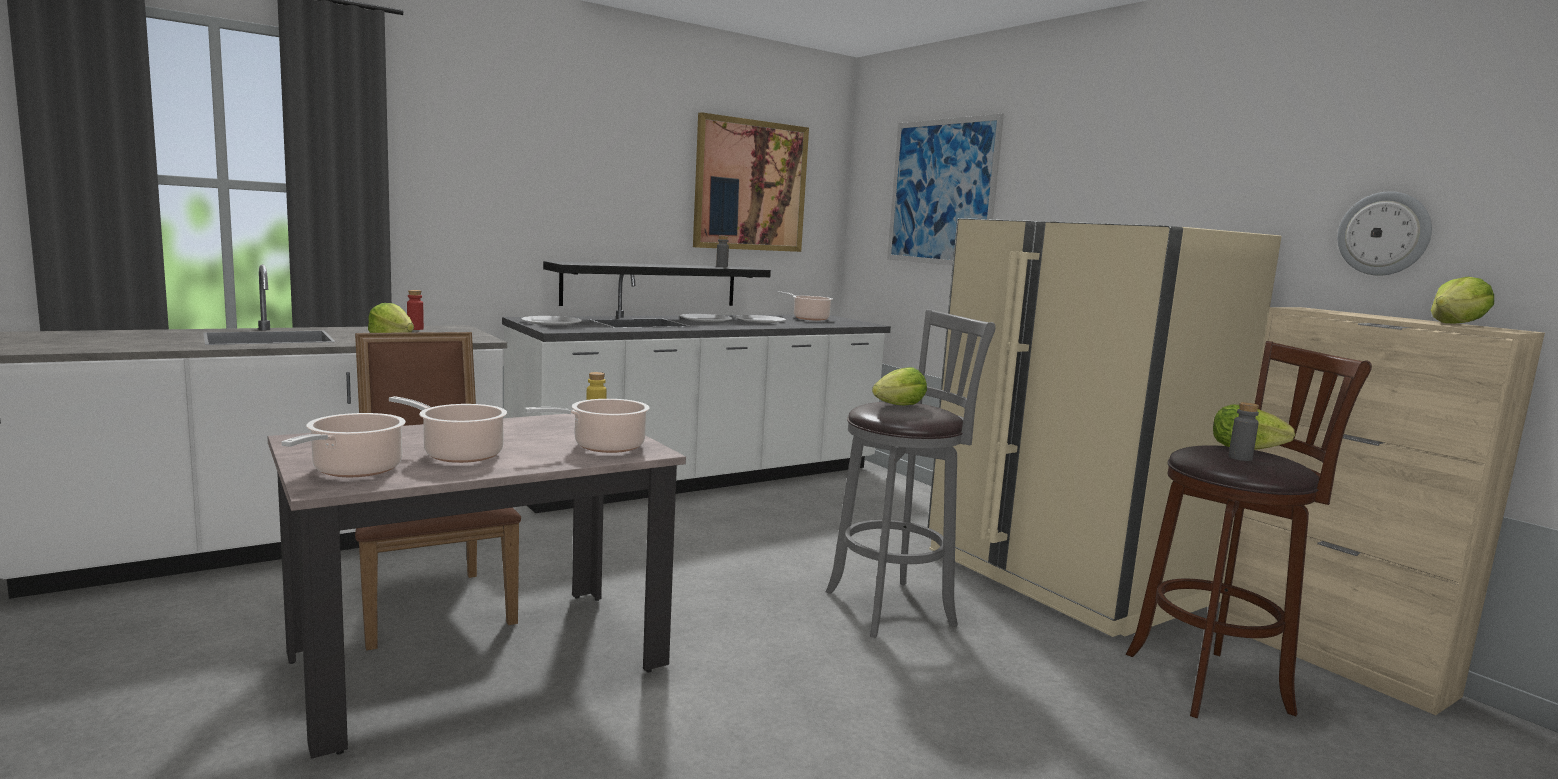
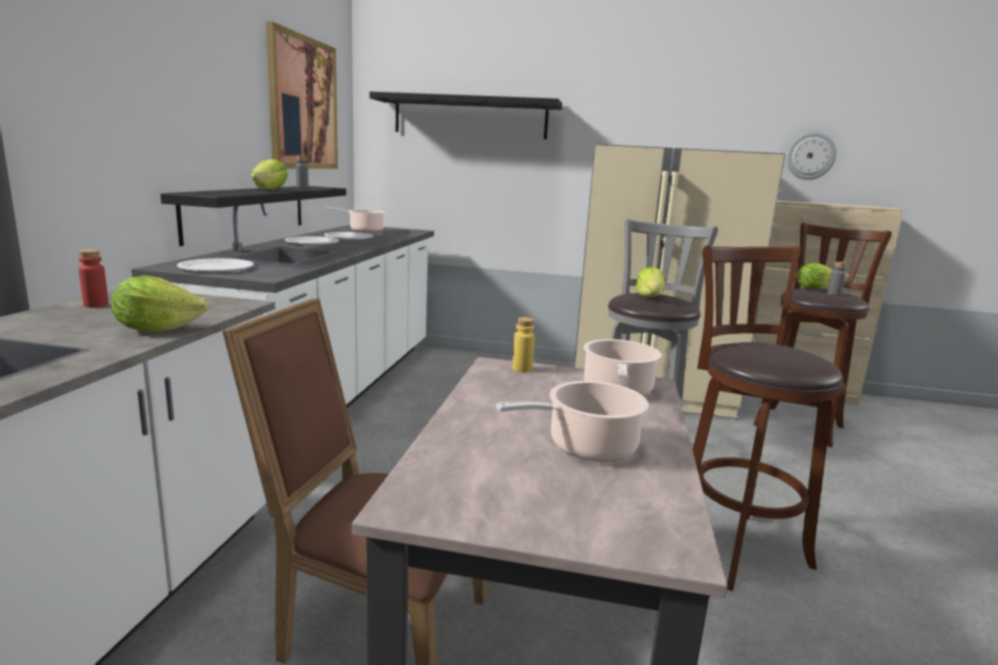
camera: 45 degrees left, 5 degrees up
(354, 471) = (611, 513): cooking pot -> none
(782, 702) = (733, 545): none -> brown stool
(941, 192) = (470, 117): picture -> black shelf
(1456, 324) = (859, 205): lettuce -> lettuce (270, 189)

